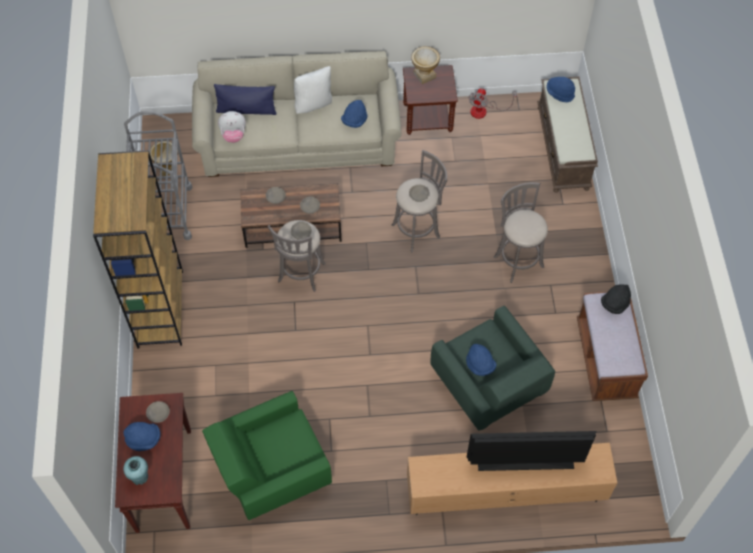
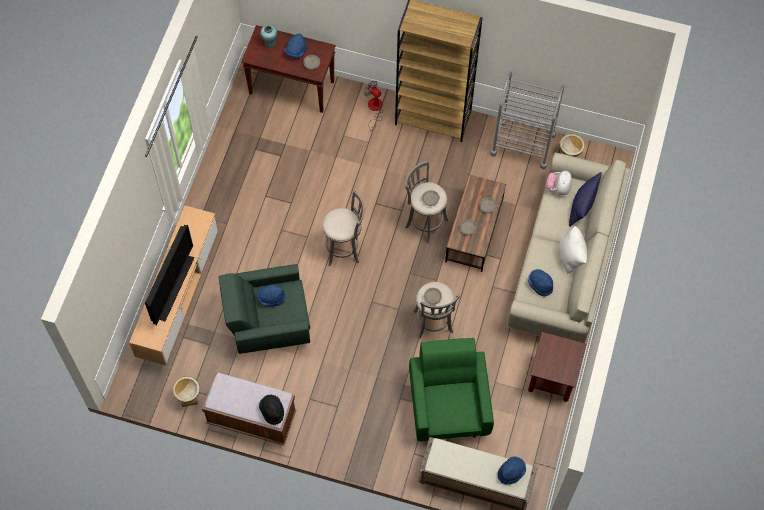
camera: 110 degrees right, 5 degrees up
(271, 470) = (268, 153): green armchair -> green armchair (449, 405)
(424, 75) = (570, 358): vase -> vase (189, 398)
(484, 110) = (544, 430): fan -> fan (374, 109)
(517, 260) = (372, 390): grey stool -> grey stool (344, 249)

